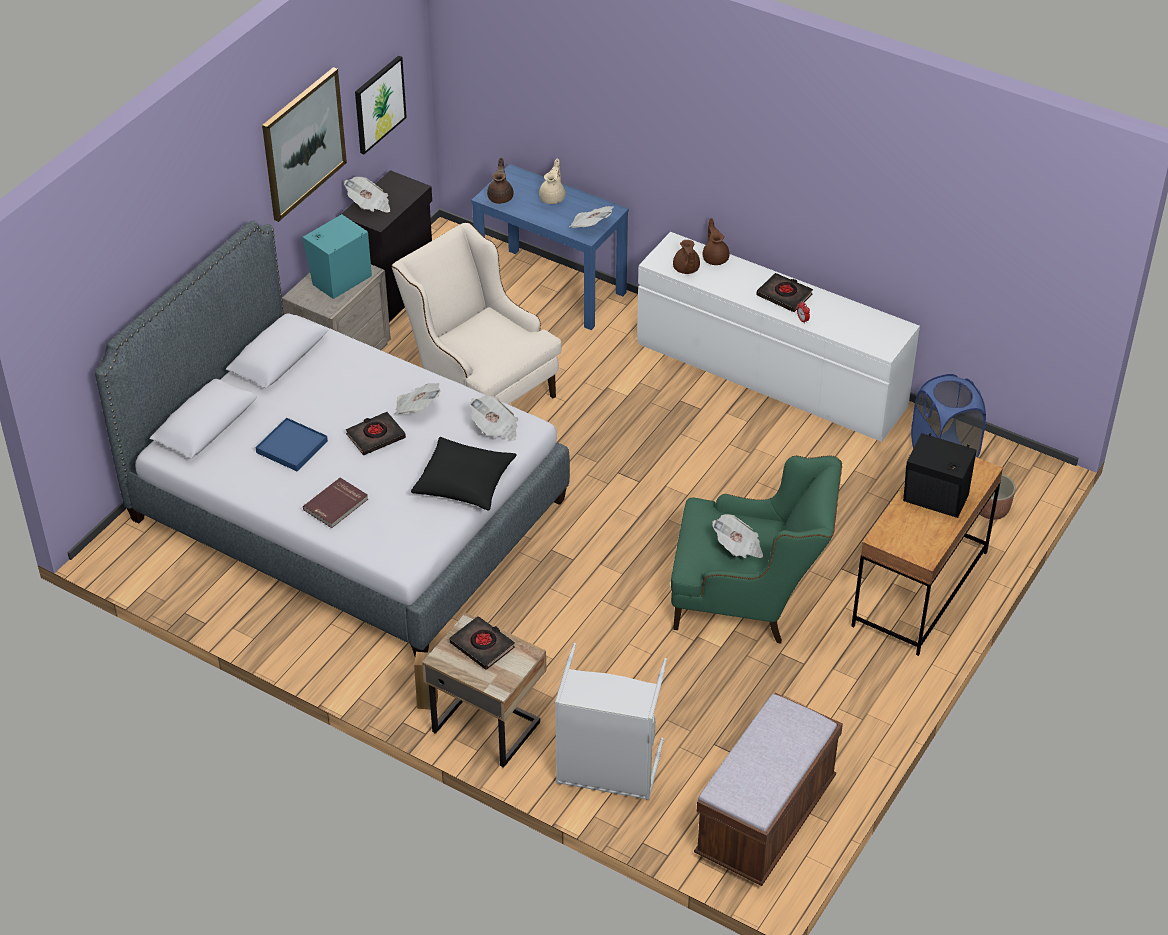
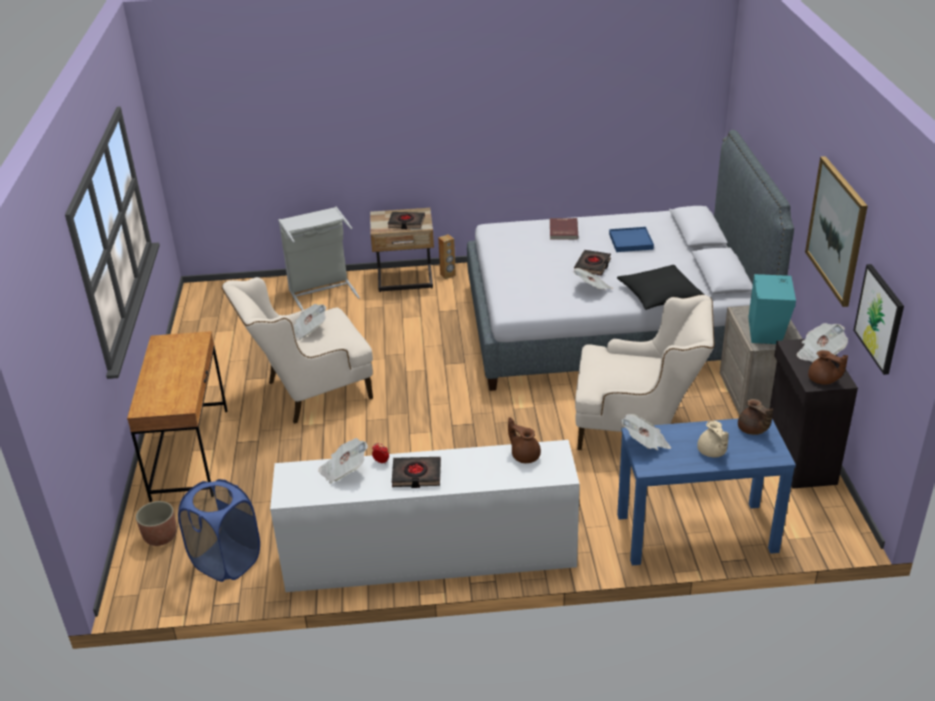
camera: 145 degrees right, 10 degrees down
(464, 482) = (508, 269): black pillow -> black pillow (659, 295)
(495, 428) = (528, 300): newspaper -> newspaper (344, 471)
(715, 258) = (511, 478): brown teapot -> brown teapot (823, 380)
(749, 601) = (308, 393): green armchair -> beige armchair
(765, 819) = (217, 308): brown bench -> none
(935, 500) = (171, 374): black speaker -> none

